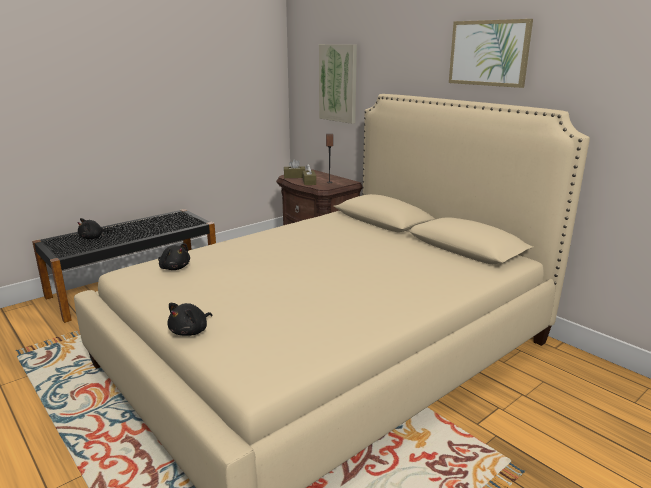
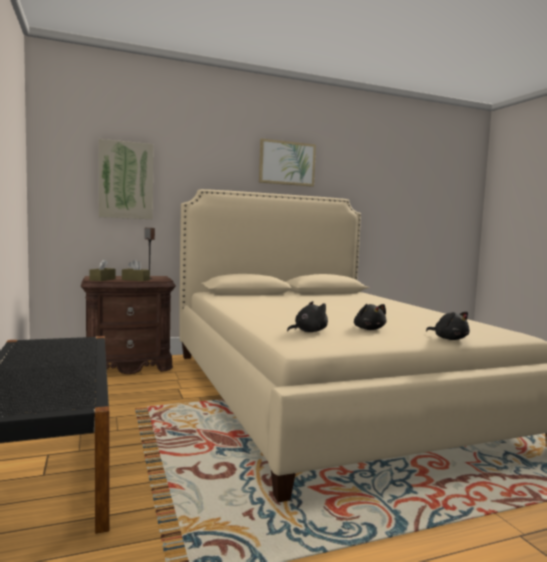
camera: 70 degrees left, 15 degrees down
(93, 238) = (36, 384): black plush toy -> black plush toy (368, 329)

